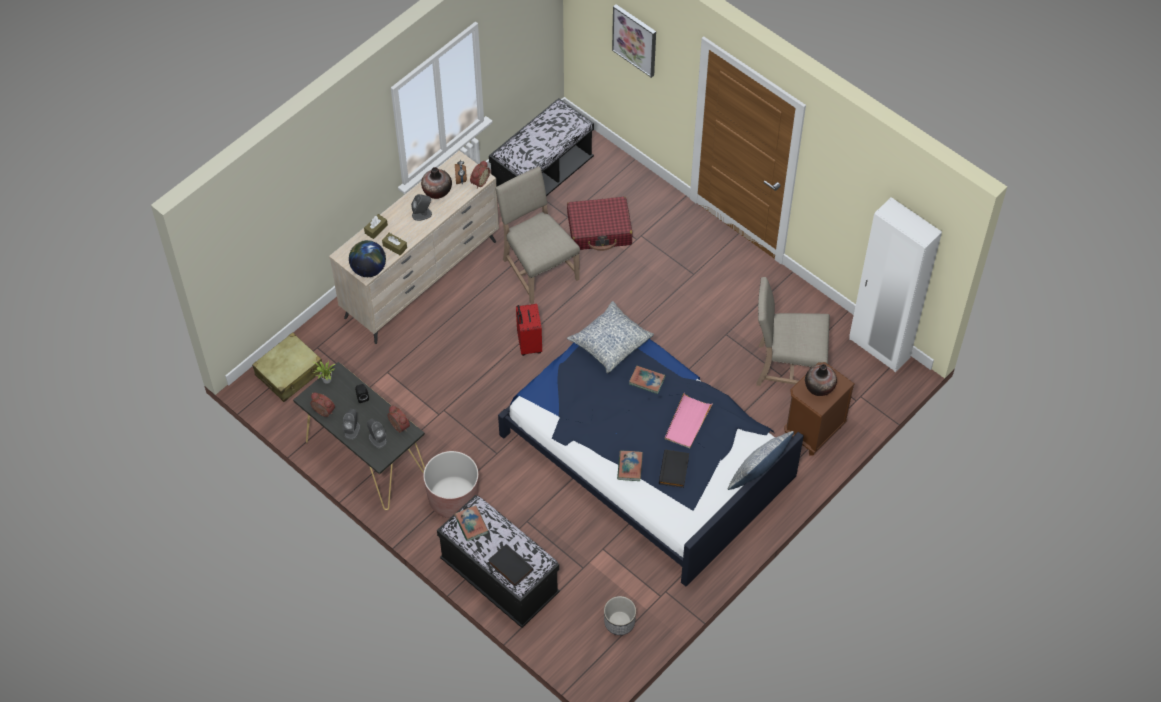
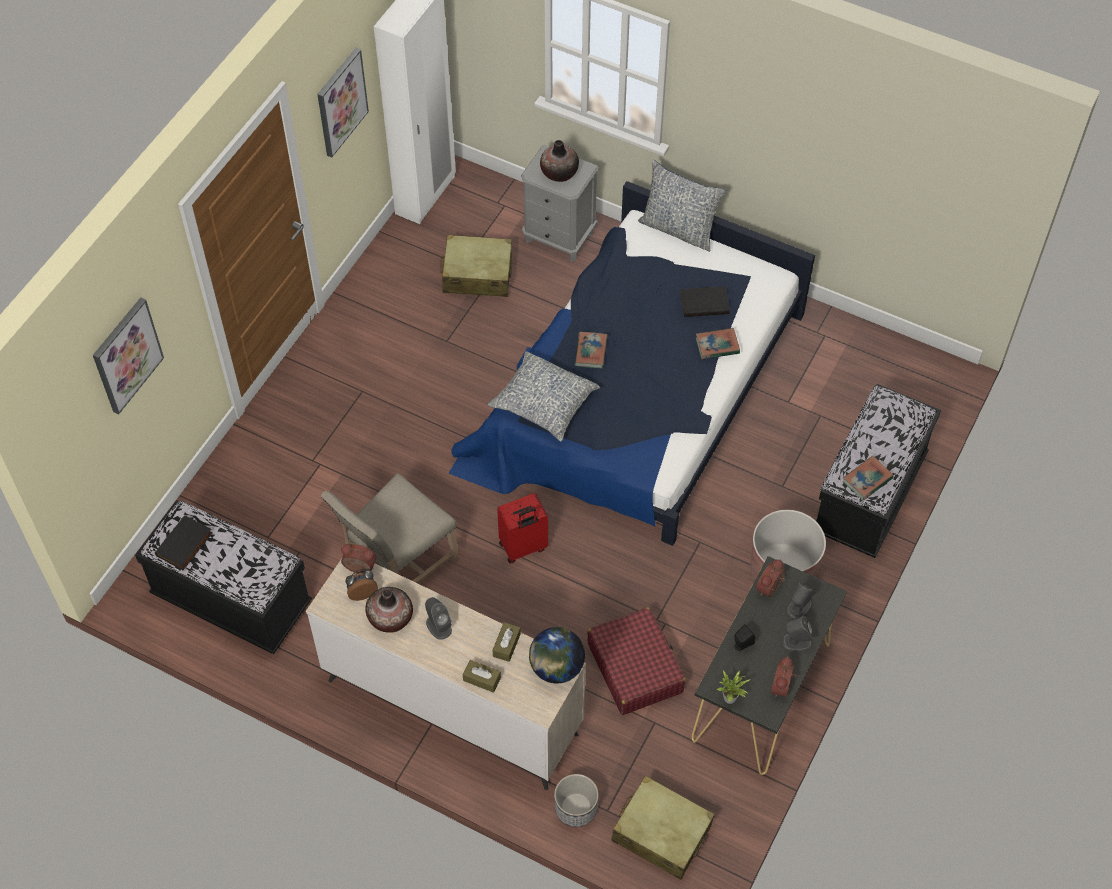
camera: 105 degrees left, 0 degrees up
(509, 567) = (906, 426): black book -> black book (185, 545)
(599, 230) = (314, 509): red suitcase -> red suitcase (635, 667)
(619, 622) = (874, 366): planter -> planter (576, 808)
(687, 422) = (636, 301): pink tray -> none
(787, 367) = (477, 274): beige chair -> beige suitcase
(813, 431) = (559, 236): brown nightstand -> grey nightstand
(846, 190) = (341, 102): none -> picture

